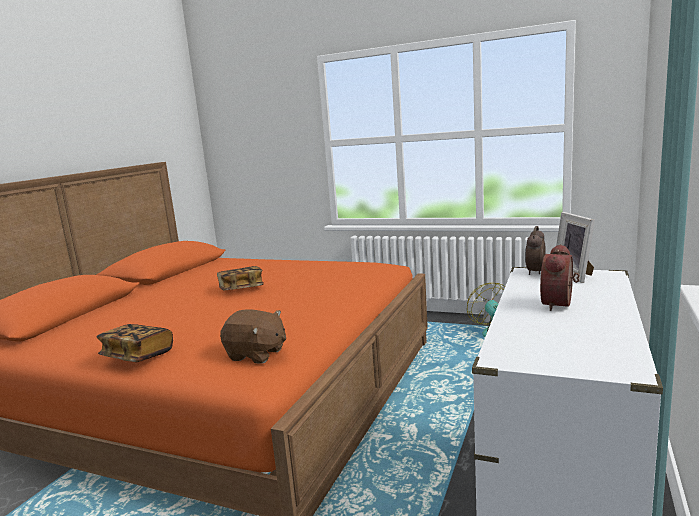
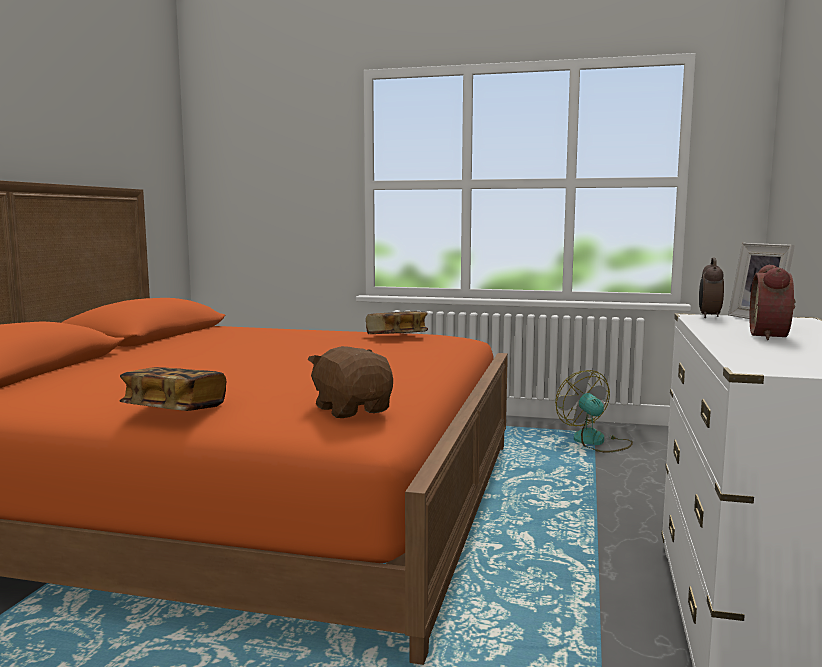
camera: 10 degrees left, 5 degrees down
(241, 289) = (277, 352): book -> book (396, 336)
(256, 354) = (353, 409): brown plush toy -> brown plush toy turned 135 degrees counterclockwise

